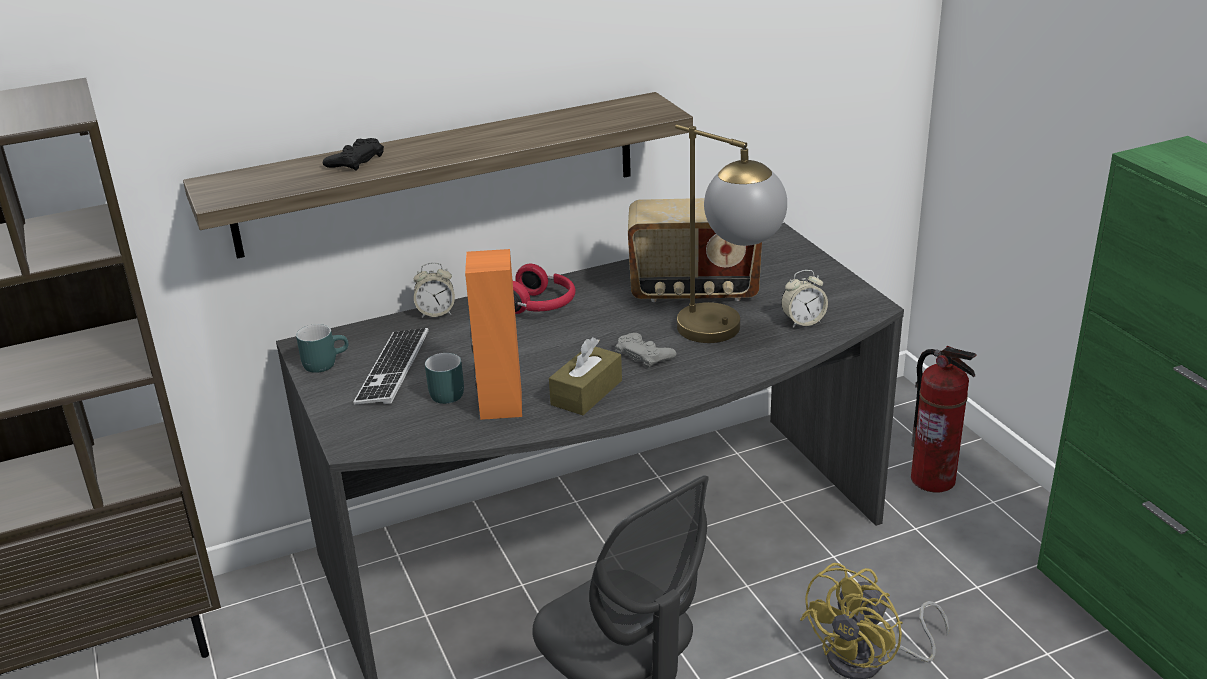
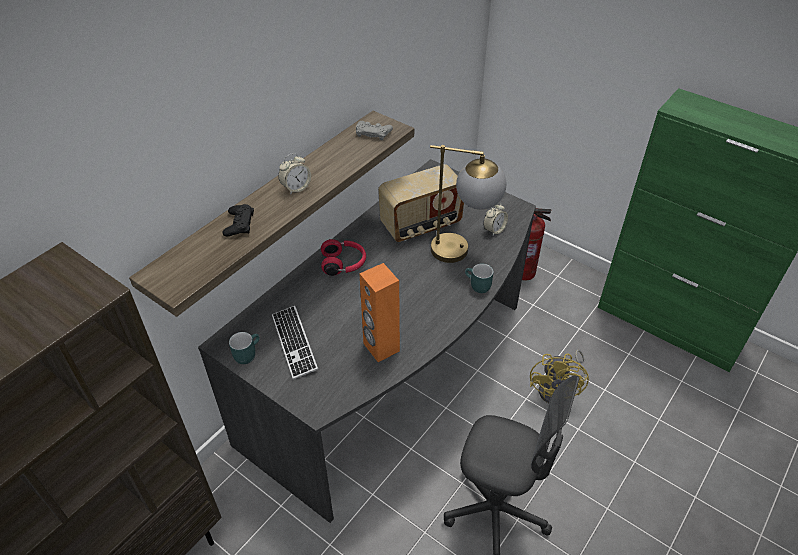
camera: 30 degrees left, 15 degrees up
(436, 313) = (285, 289): alarm clock -> alarm clock (296, 188)
(442, 393) = (340, 350): turquoise mug -> turquoise mug (477, 286)
(586, 393) = (421, 320): brown tissue box -> none
(644, 355) = (430, 281): grey game controller -> grey game controller (373, 133)

